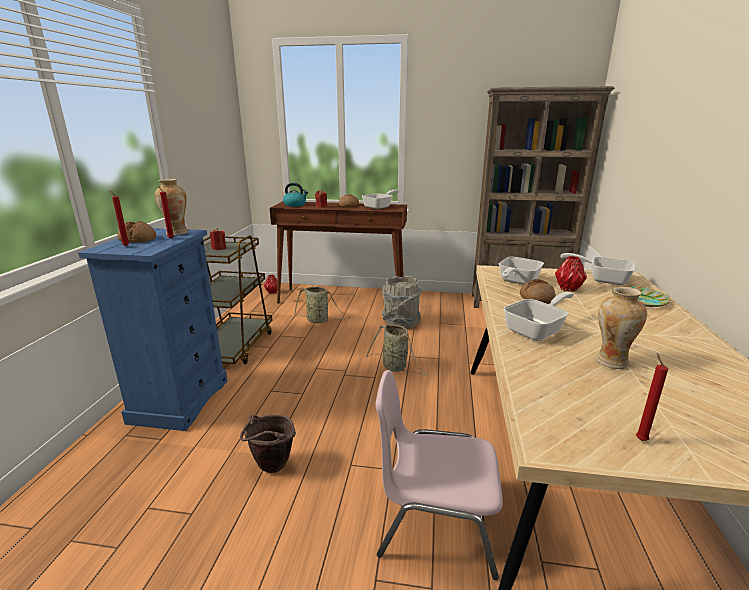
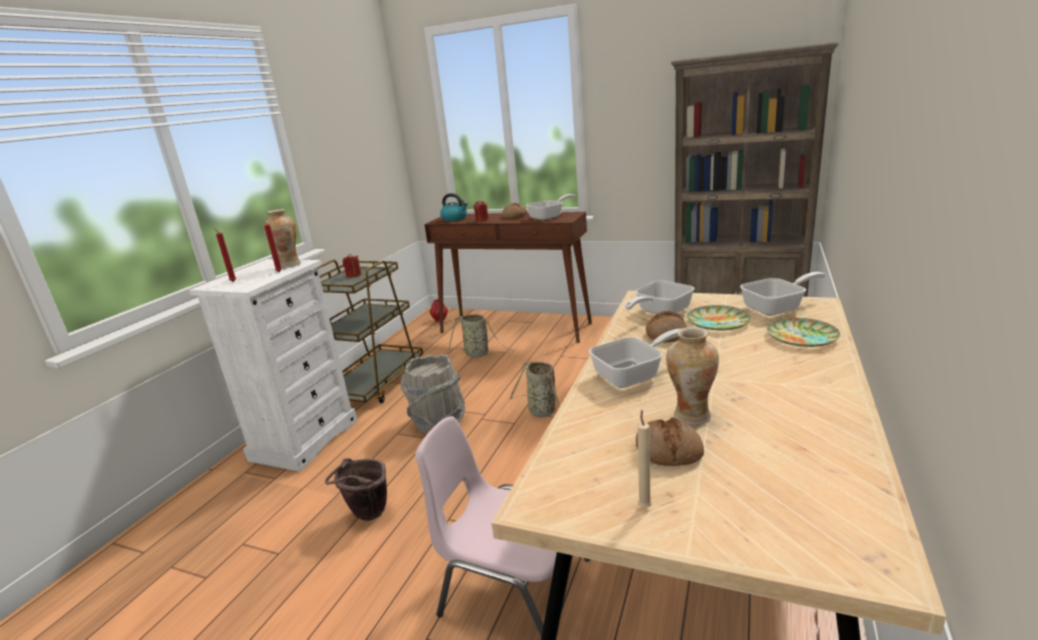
camera: 15 degrees right, 0 degrees up
(138, 239) = (249, 273): bread -> bread (669, 451)
(180, 400) = (305, 439): blue dresser -> white dresser
(400, 323) = (572, 358): grey bucket -> grey bucket (437, 421)
(568, 289) = (718, 322): red vase -> plate
(602, 279) = (778, 307): frying pan -> frying pan turned 120 degrees clockwise
(640, 439) = (644, 506): red candle -> beige candle

